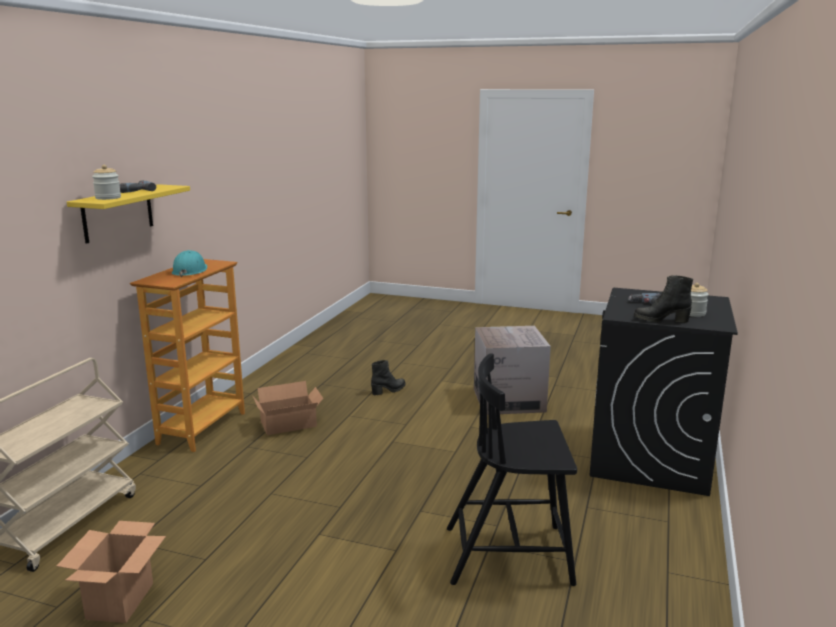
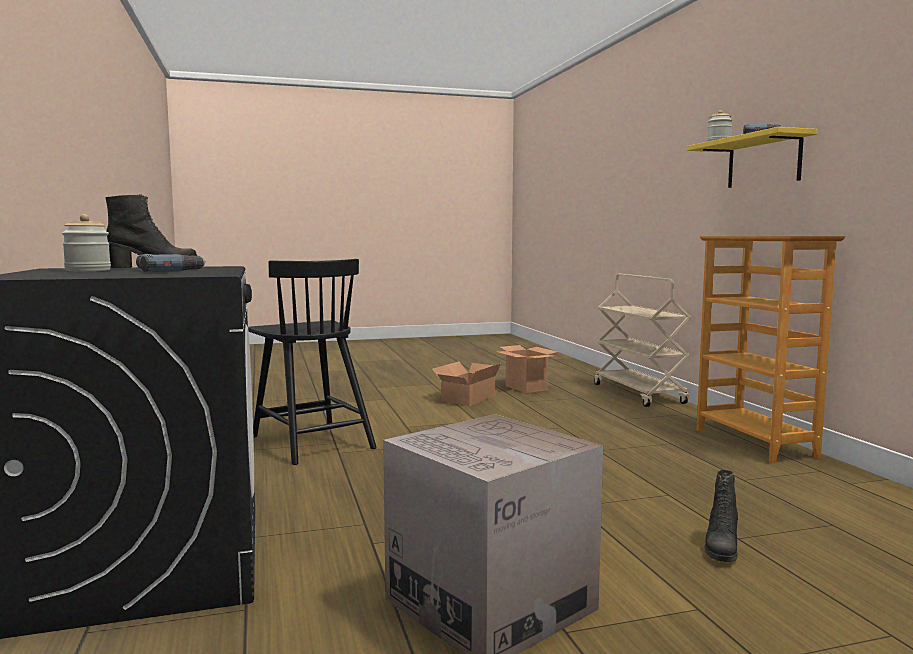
camera: 145 degrees right, 10 degrees down
(190, 271) = (766, 235): turquoise hard hat -> none
(290, 424) = (695, 467): cardboard box -> cardboard box (466, 398)
(510, 554) = (311, 442): black chair -> black chair turned 90 degrees clockwise

